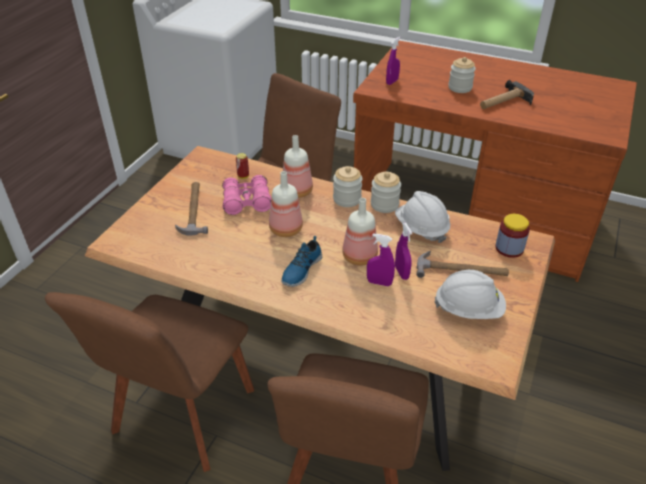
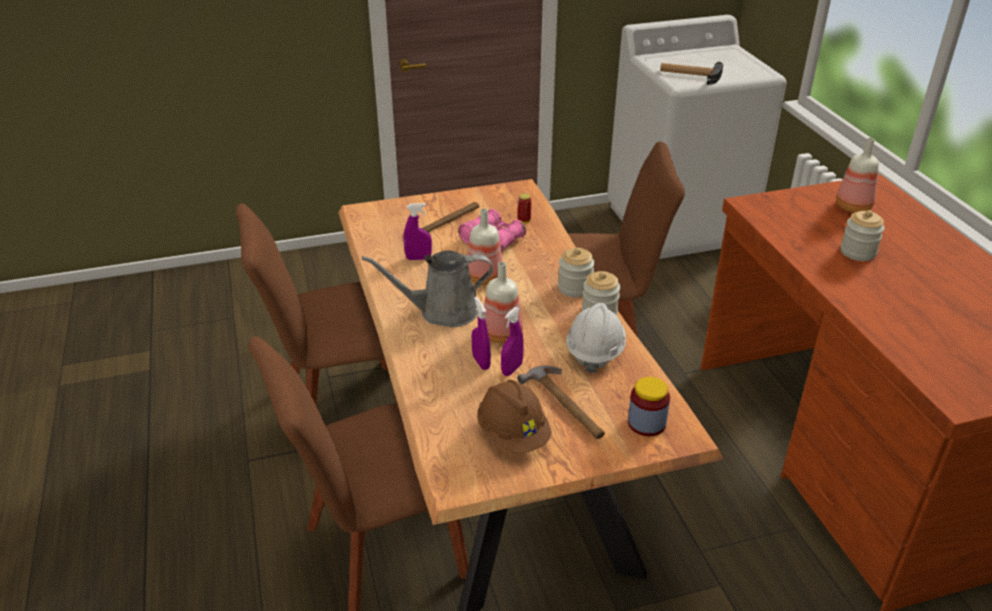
camera: 50 degrees right, 5 degrees down
(298, 191) = (546, 257): bottle -> bottle (854, 207)
(301, 269) = (443, 311): shoe -> grey watering can
(392, 82) = (786, 208): purple spray bottle -> purple spray bottle (418, 258)
(469, 309) = (513, 434): white hard hat -> brown hard hat
(503, 102) = (885, 292): hammer -> hammer (690, 75)

